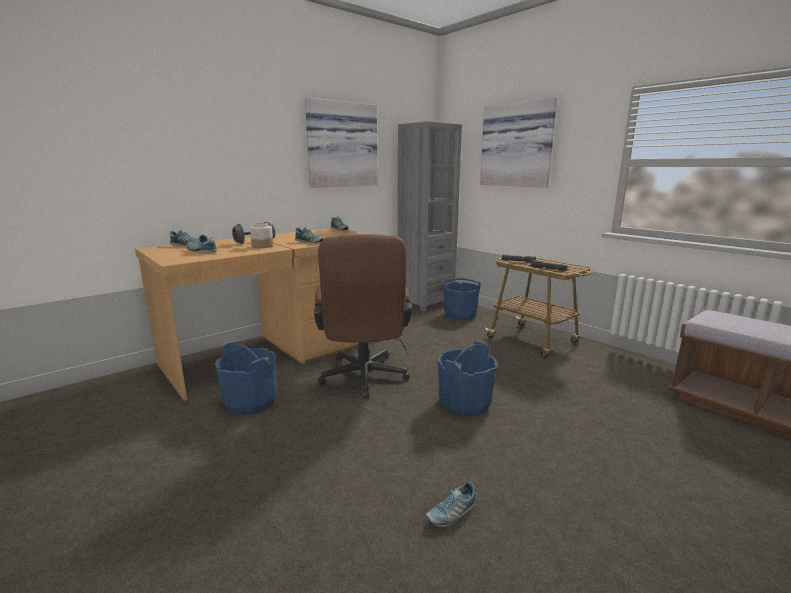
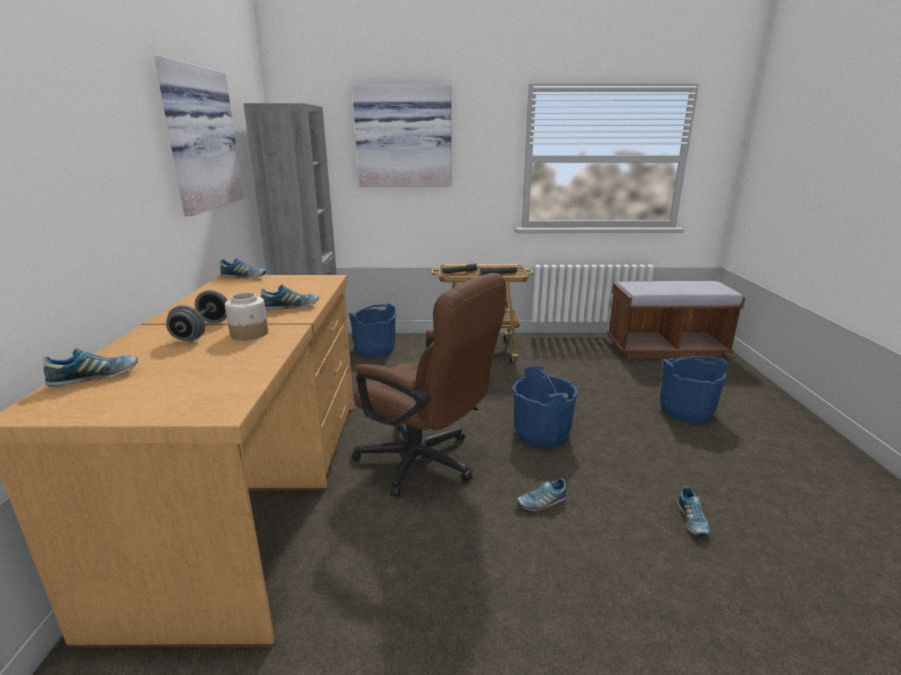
camera: 50 degrees left, 5 degrees up
(201, 251) = (183, 376): shoe -> shoe (541, 502)
(251, 402) = (365, 571): blue bucket -> blue bucket (686, 410)

